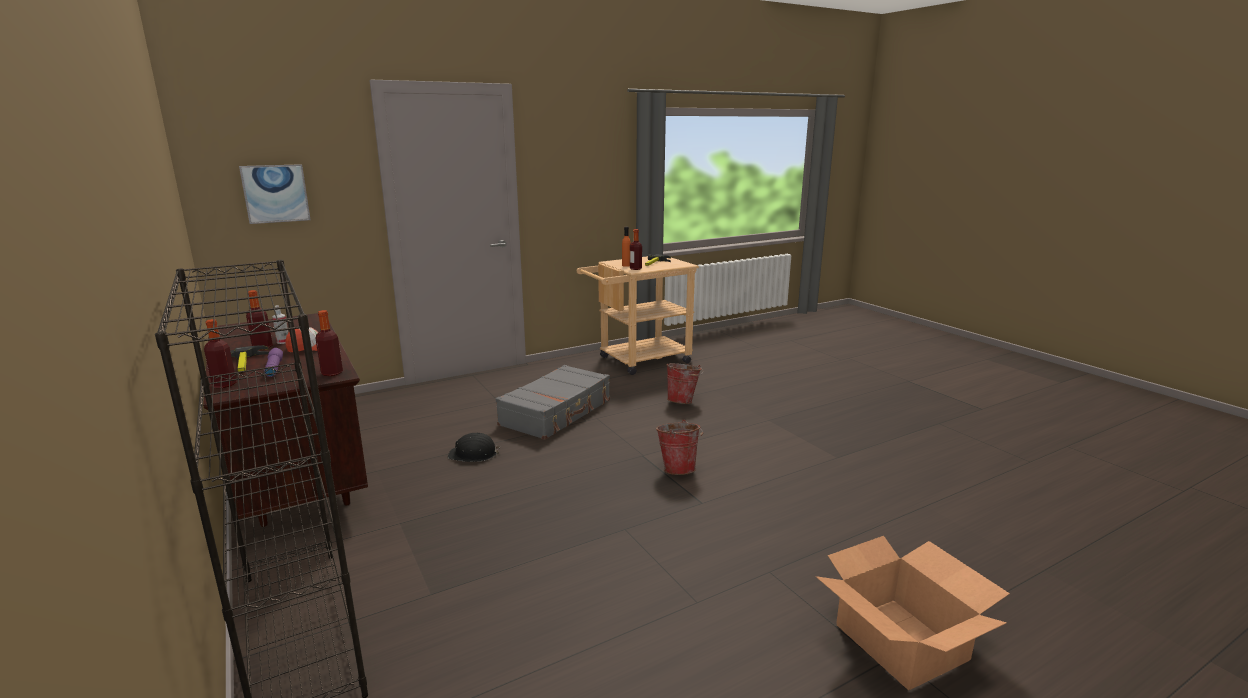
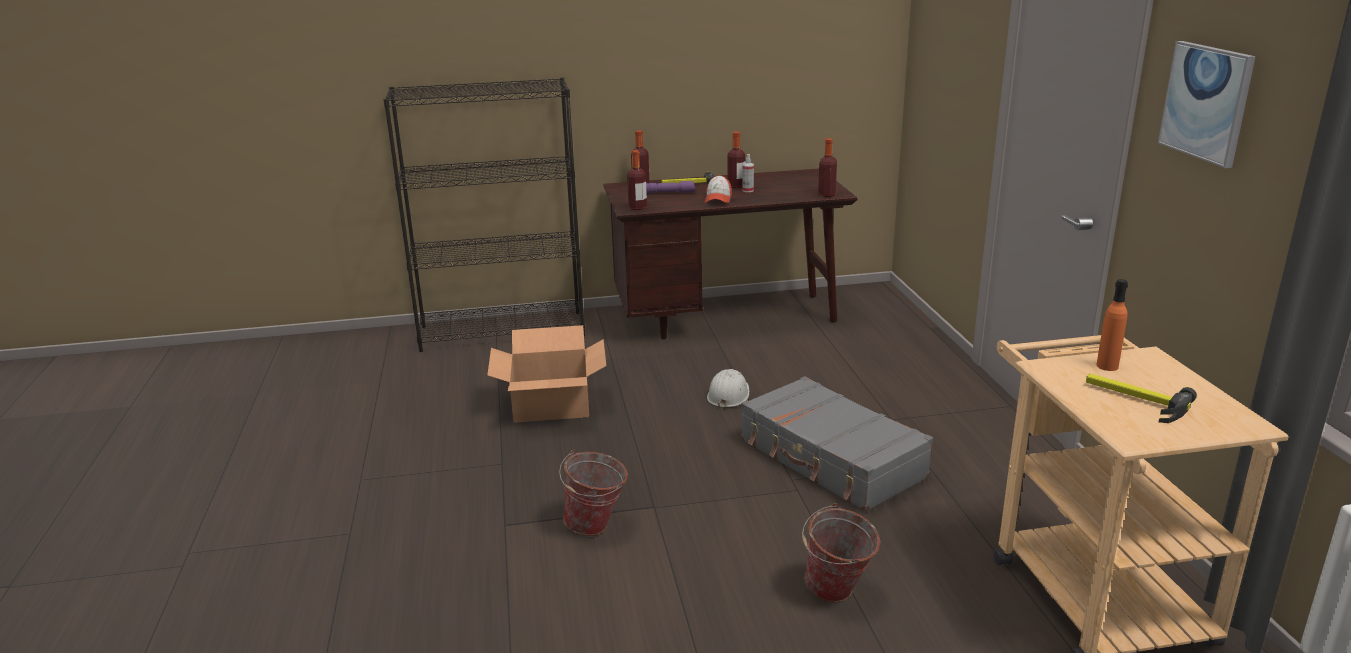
camera: 110 degrees right, 5 degrees up
(275, 193) = (943, 56): picture -> picture (1206, 102)
(473, 454) = (728, 395): black hard hat -> white hard hat
(635, 268) = (1067, 370): bottle -> bottle (826, 194)
(901, 641) = (186, 577): cardboard box -> cardboard box (552, 404)

